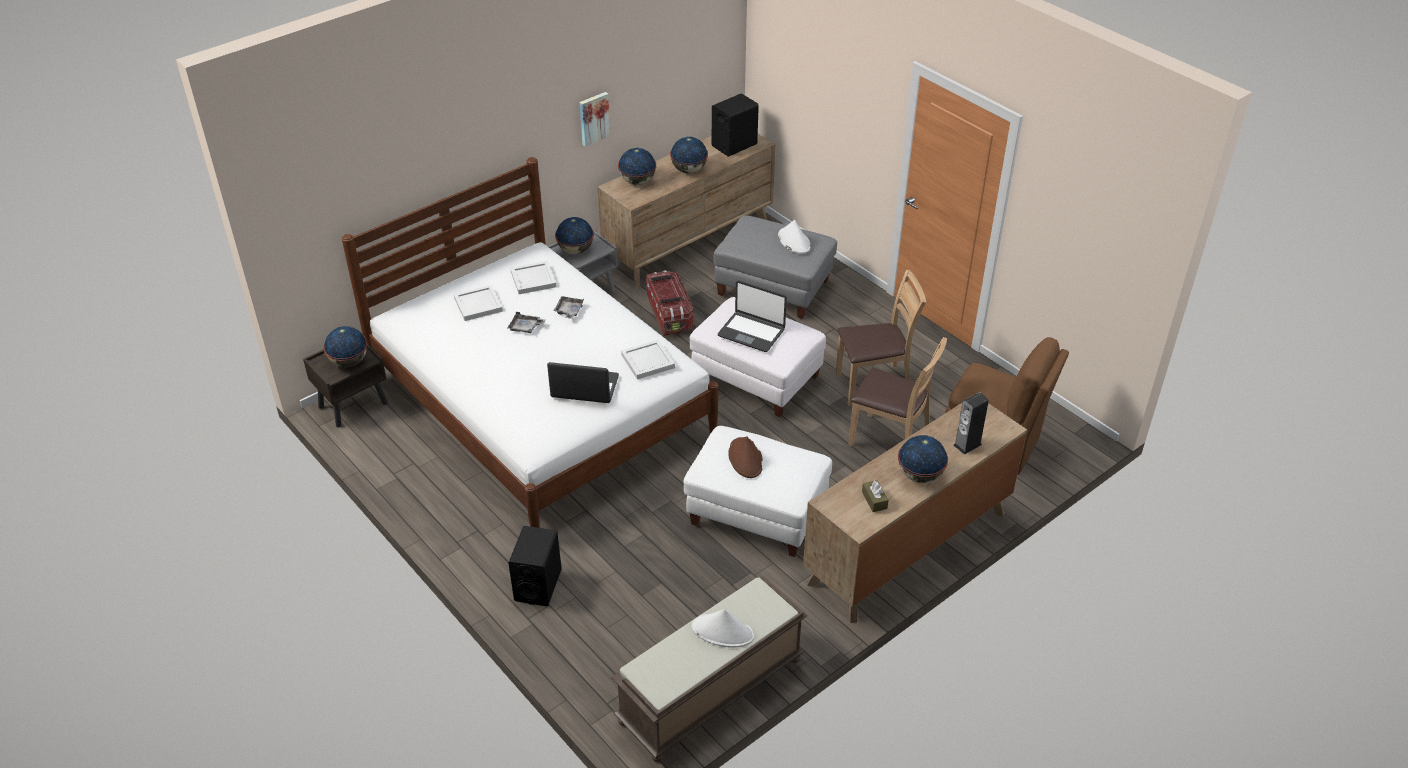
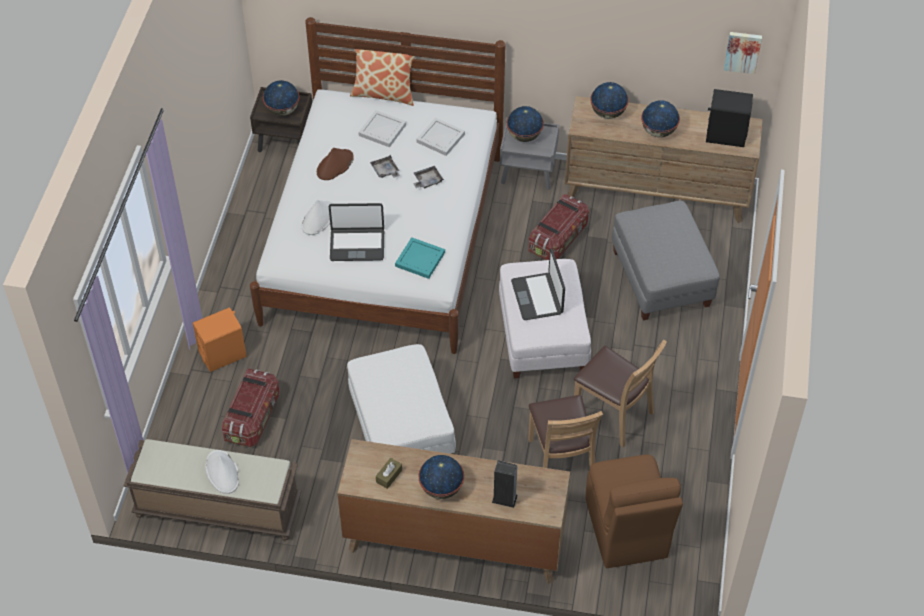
camera: 50 degrees right, 10 degrees up
(437, 283) = (384, 93): none -> pillow
(538, 585) = (223, 354): black speaker -> orange speaker
(584, 388) = (357, 245): laptop -> laptop turned 120 degrees clockwise
(593, 118) = (582, 39): picture -> picture (742, 51)
(635, 605) = (253, 417): none -> storage box
(648, 360) = (421, 259): white tray -> turquoise tray
(745, 458) = (397, 381): brown hat -> brown hat (335, 165)
(793, 241) = (678, 252): white hat -> white hat (318, 218)

